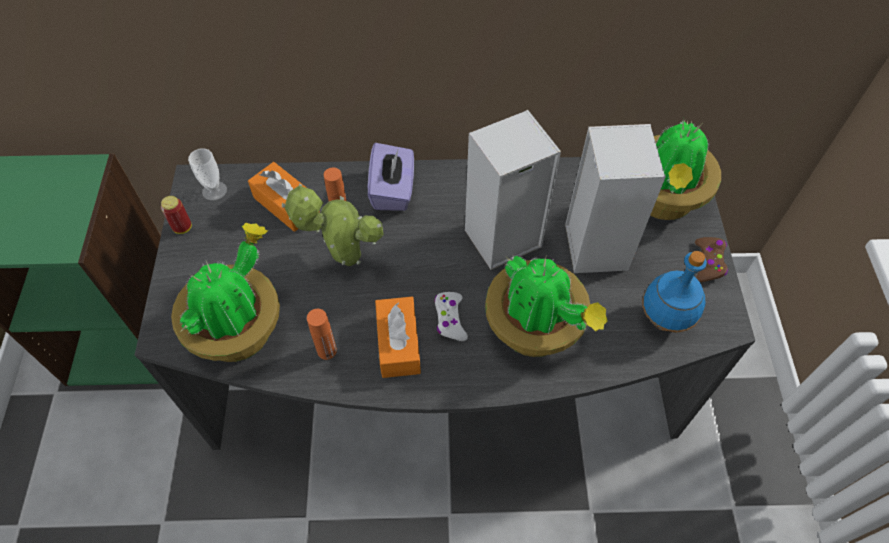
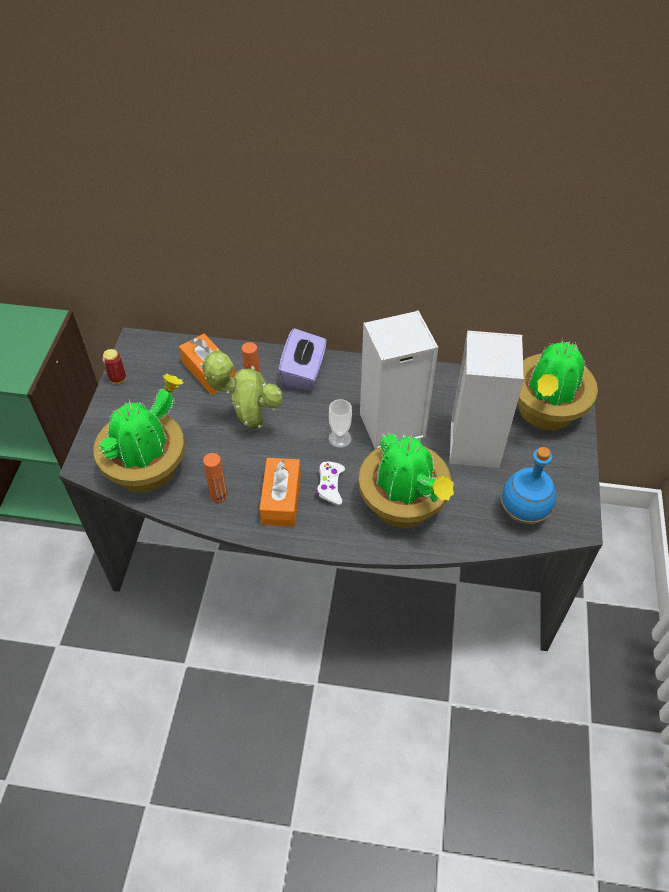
camera: 10 degrees right, 5 degrees down
(214, 191) = (150, 352): cup -> cup (340, 438)
(709, 262) = (575, 472): brown game controller -> none

